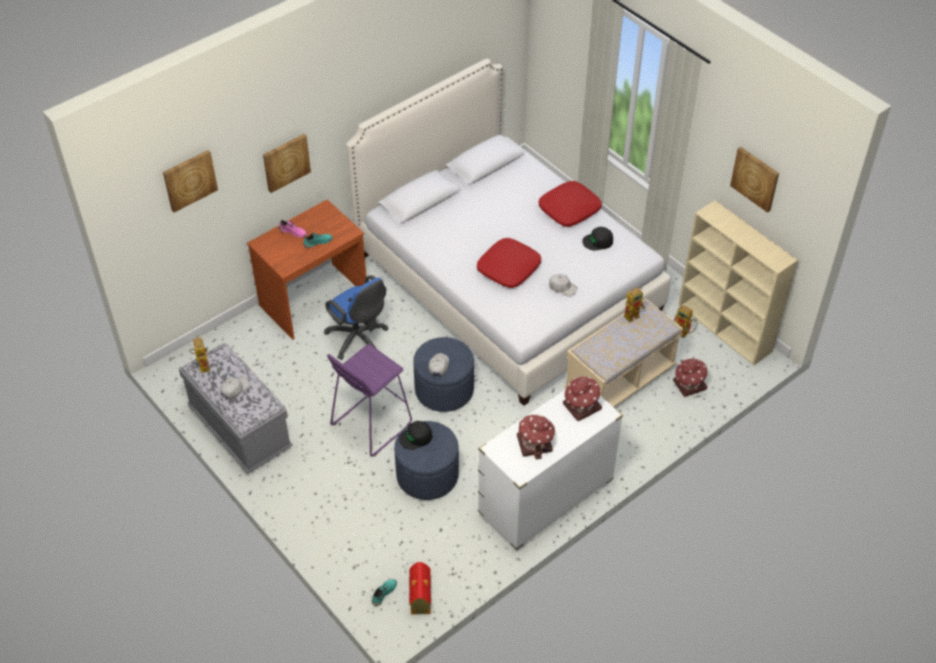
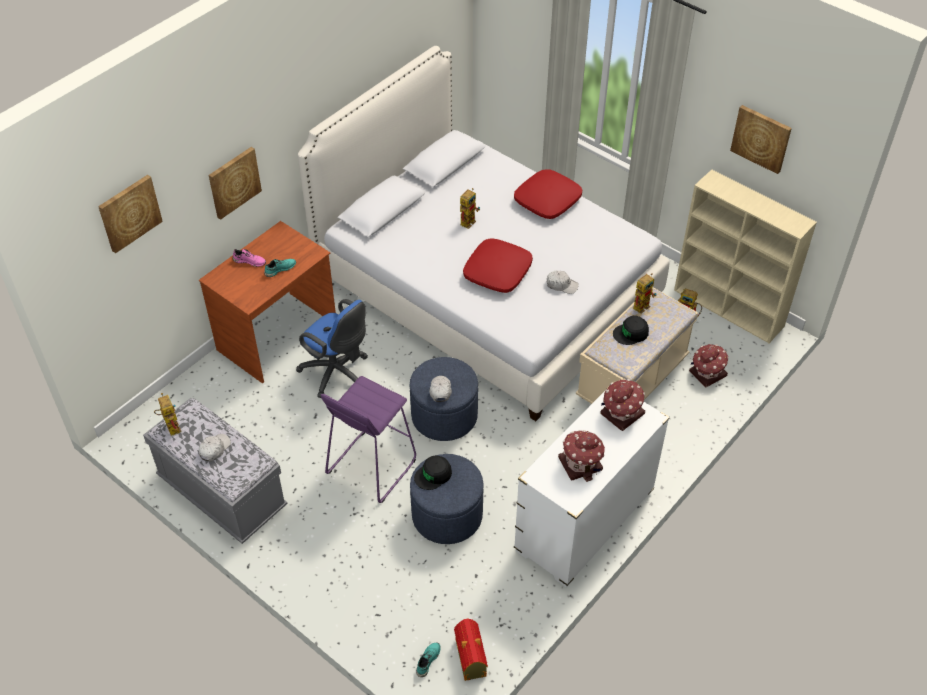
camera: 10 degrees left, 0 degrees up
(494, 219) = (469, 220): none -> toy robot
(598, 241) = (587, 231): black cap -> black cap (631, 333)

